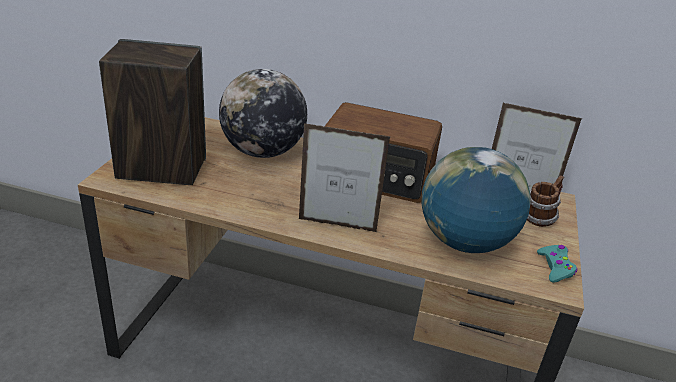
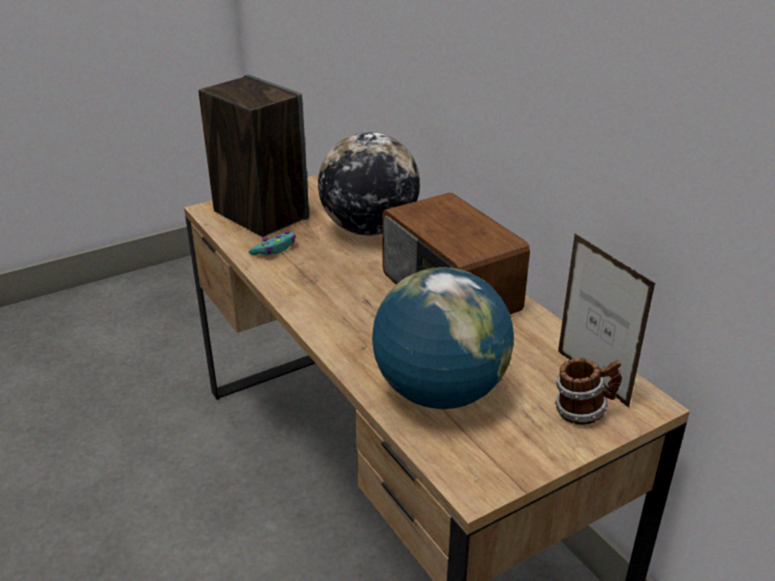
camera: 45 degrees right, 0 degrees up
(337, 225) = (334, 320): picture frame -> none
(555, 267) = (506, 468): turquoise game controller -> turquoise game controller (275, 249)

